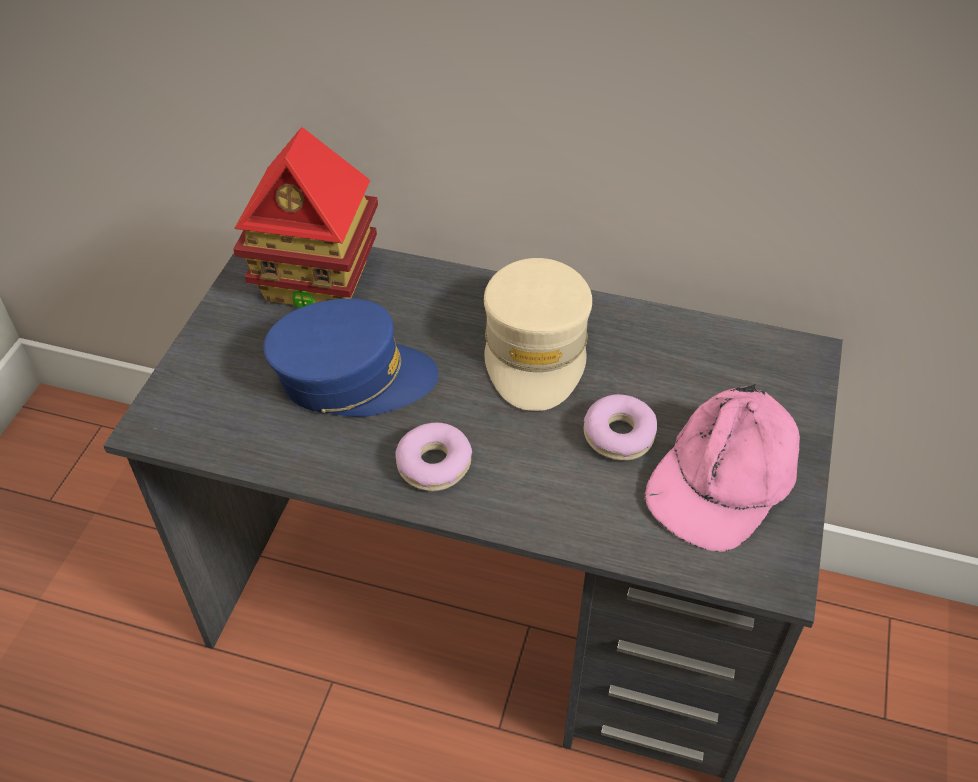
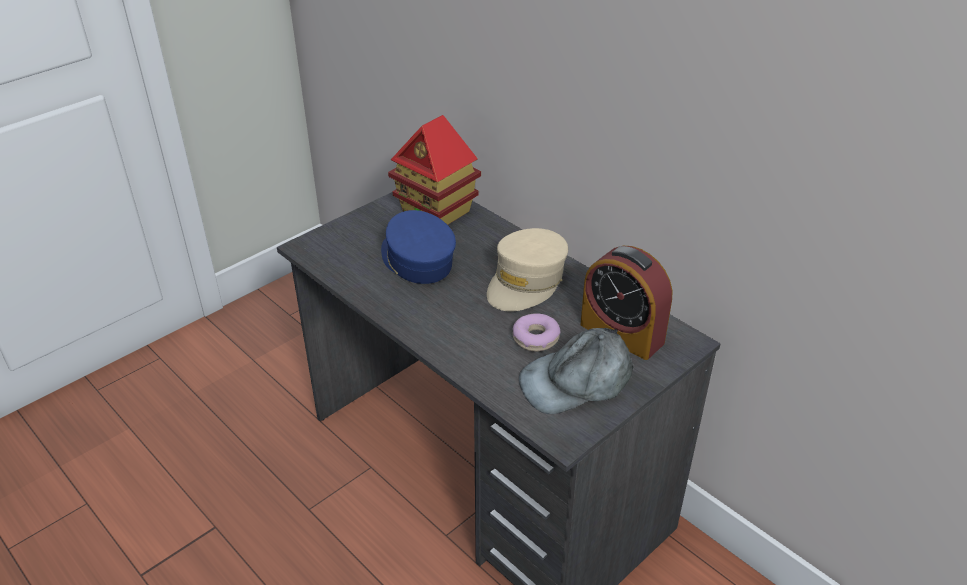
camera: 30 degrees right, 10 degrees down
(352, 377) = (417, 260): blue cap -> blue cap turned 150 degrees counterclockwise
(434, 464) = (424, 313): donut -> none
(720, 377) = (622, 333): none -> alarm clock
(723, 478) = (577, 381): pink cap -> grey cap

